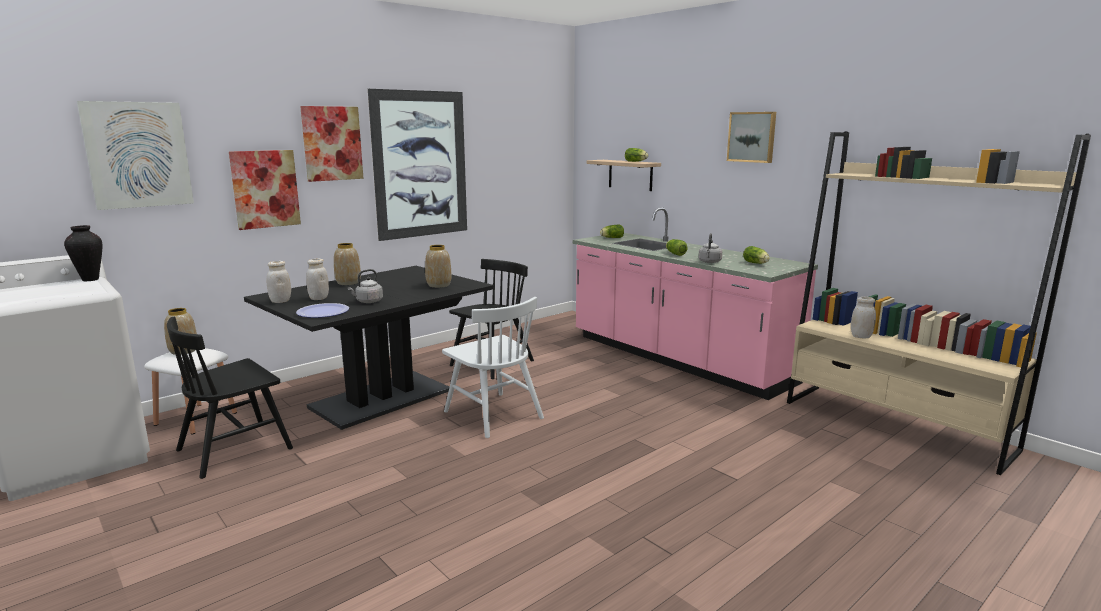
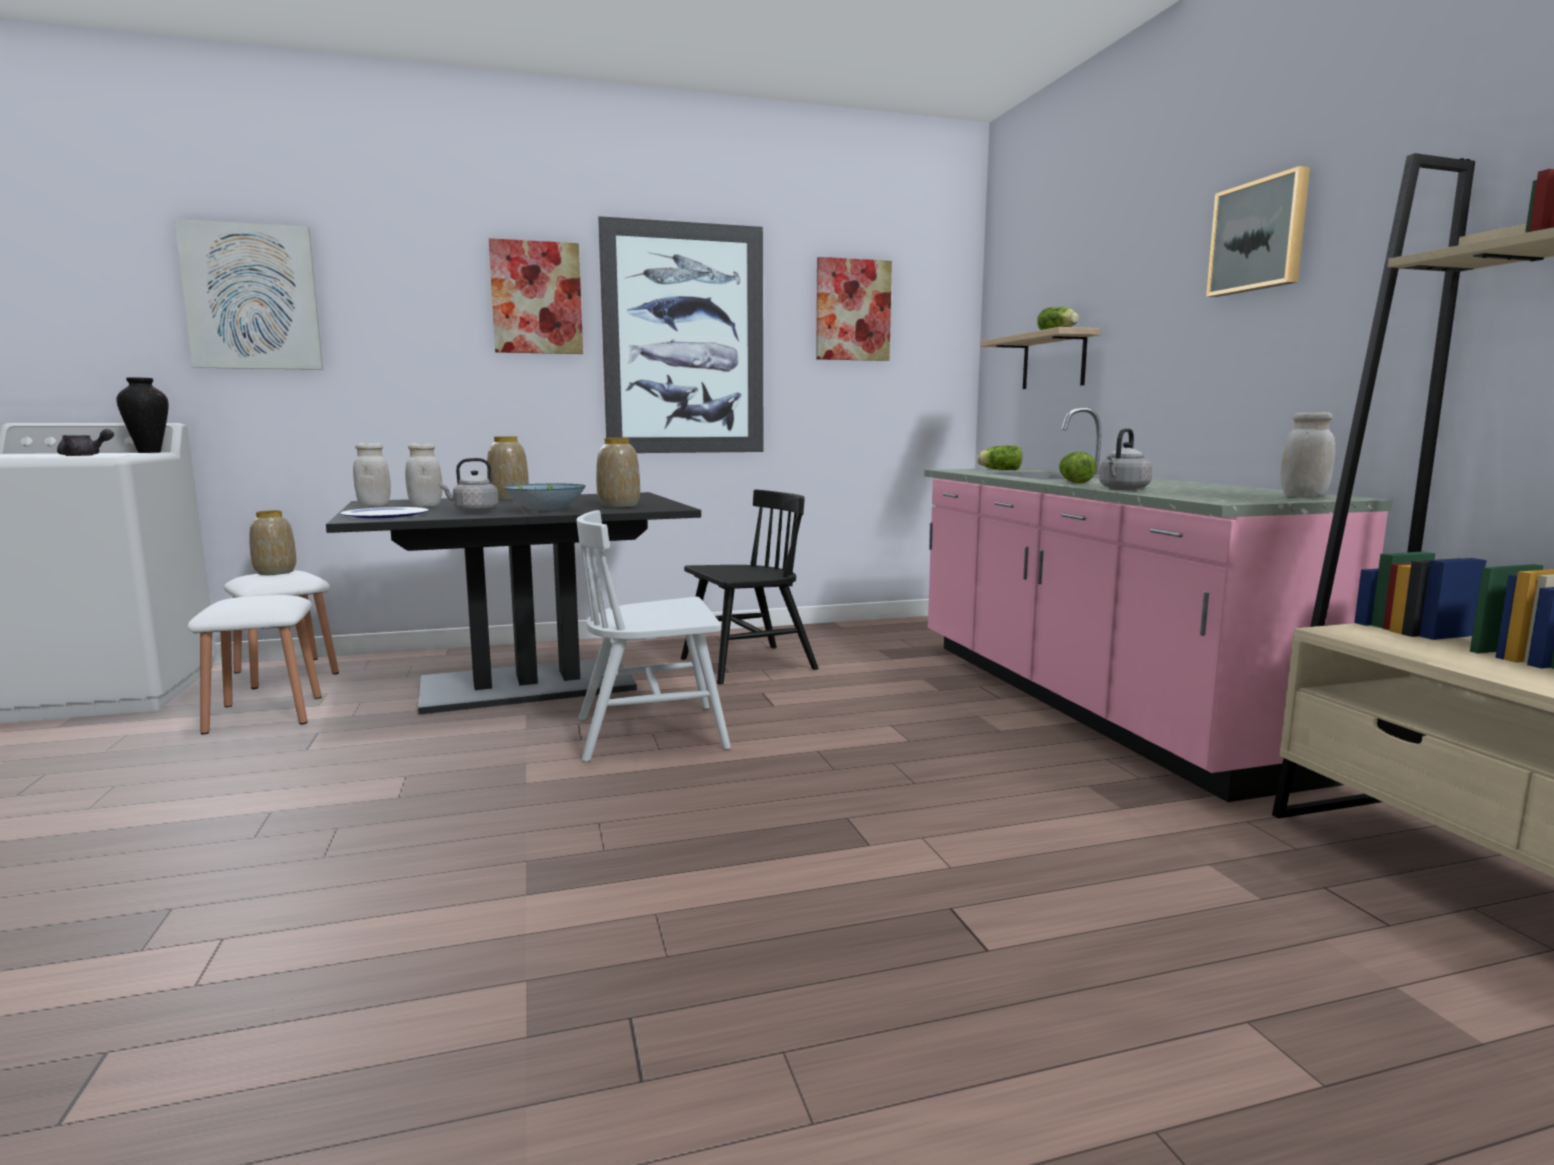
camera: 25 degrees right, 5 degrees down
(76, 293) = (84, 455): none -> grey teapot
(235, 449) = (264, 714): black chair -> white stool
(265, 189) = (430, 358): picture -> picture (853, 310)
(409, 295) = (546, 510): none -> bowl
(493, 414) = (652, 732): white chair -> white chair turned 90 degrees clockwise
(756, 263) = (1229, 493): lettuce -> none
(861, 337) = (1461, 662): white jar -> white jar (1303, 496)

